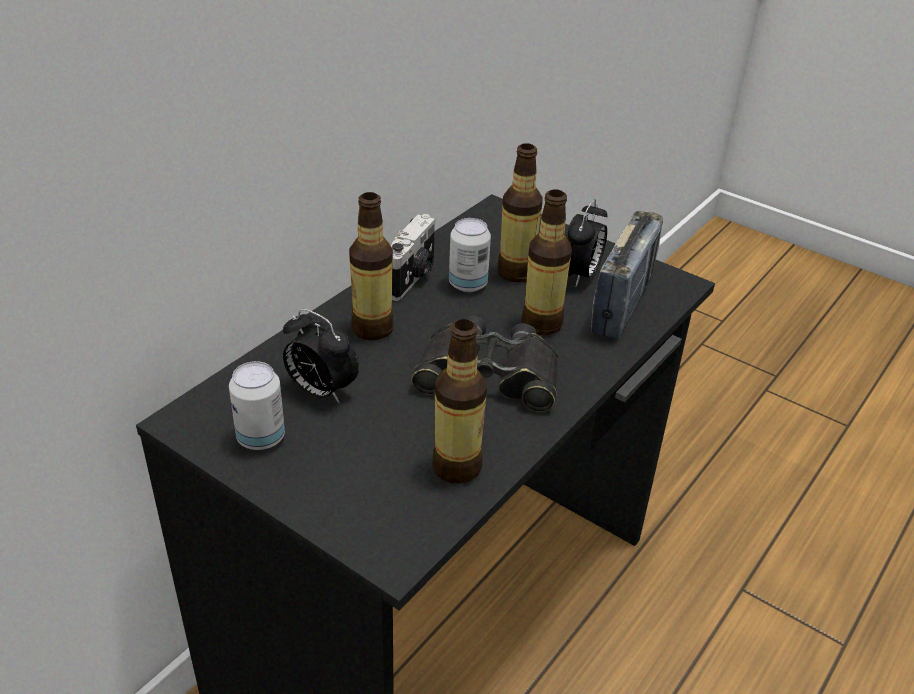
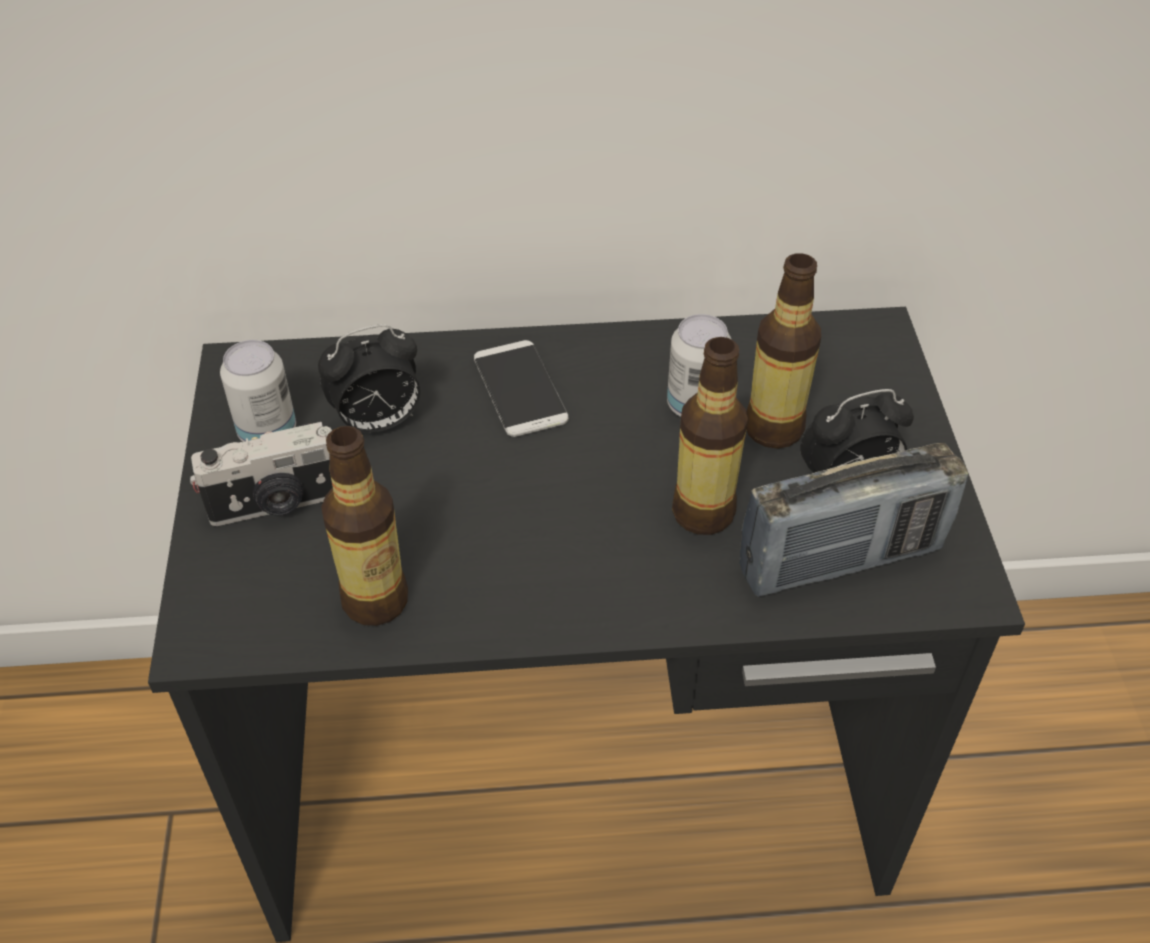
camera: 50 degrees right, 10 degrees up
(320, 391) = (378, 423): alarm clock -> alarm clock turned 105 degrees counterclockwise
(372, 329) = (520, 389): bottle -> phone
(412, 278) = (645, 357): camera -> camera (277, 504)
(488, 375) = (553, 528): black binoculars -> none

